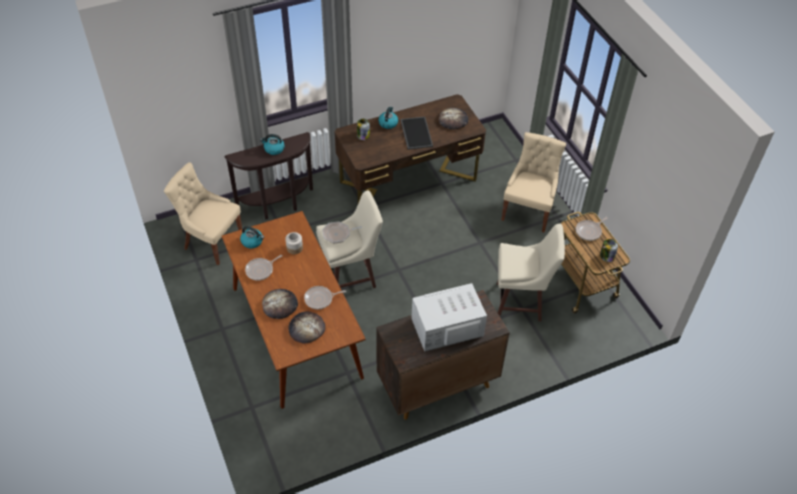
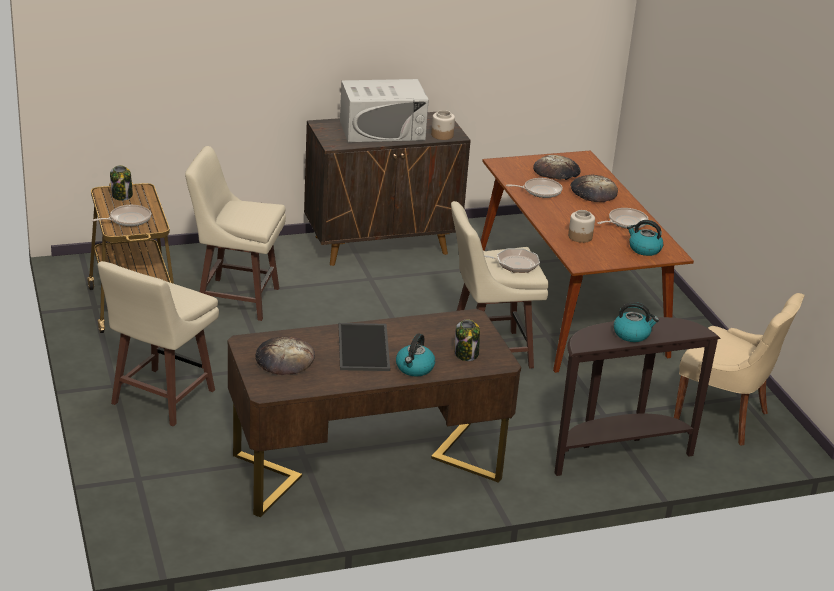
camera: 175 degrees left, 20 degrees down
(399, 328) = (442, 135): none -> jar
(528, 211) = (160, 398): beige chair -> beige stool

